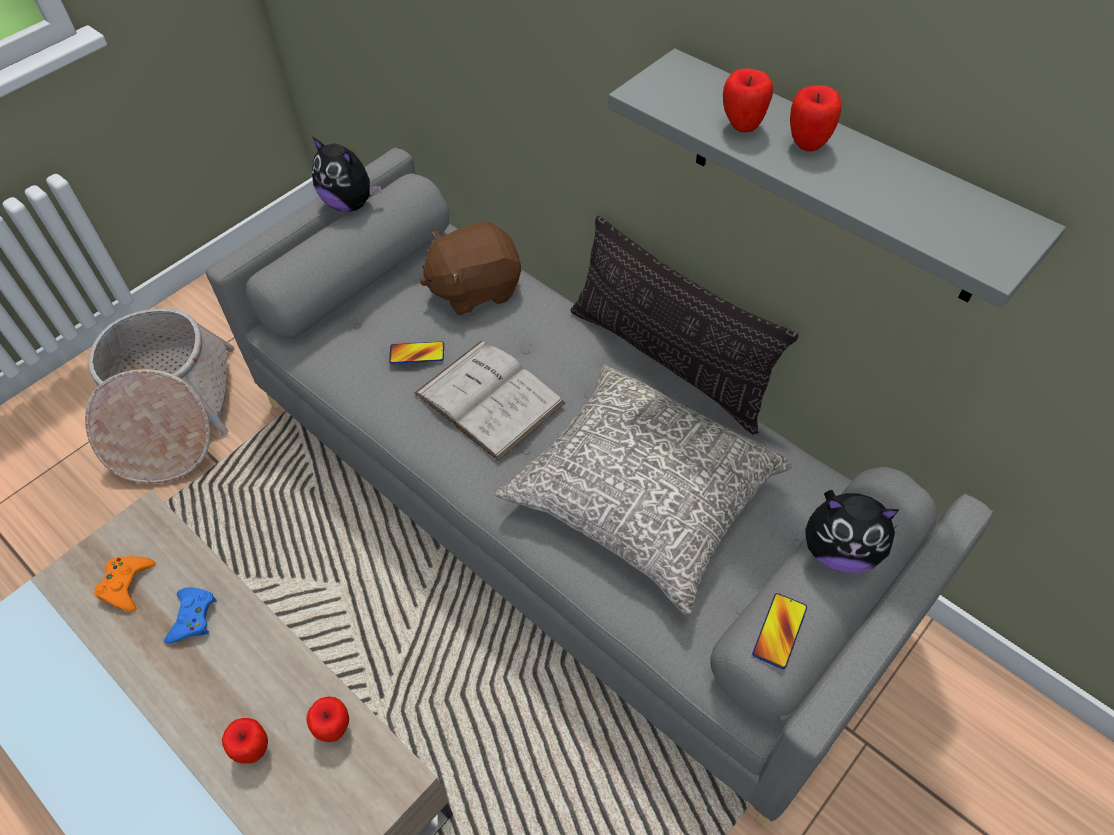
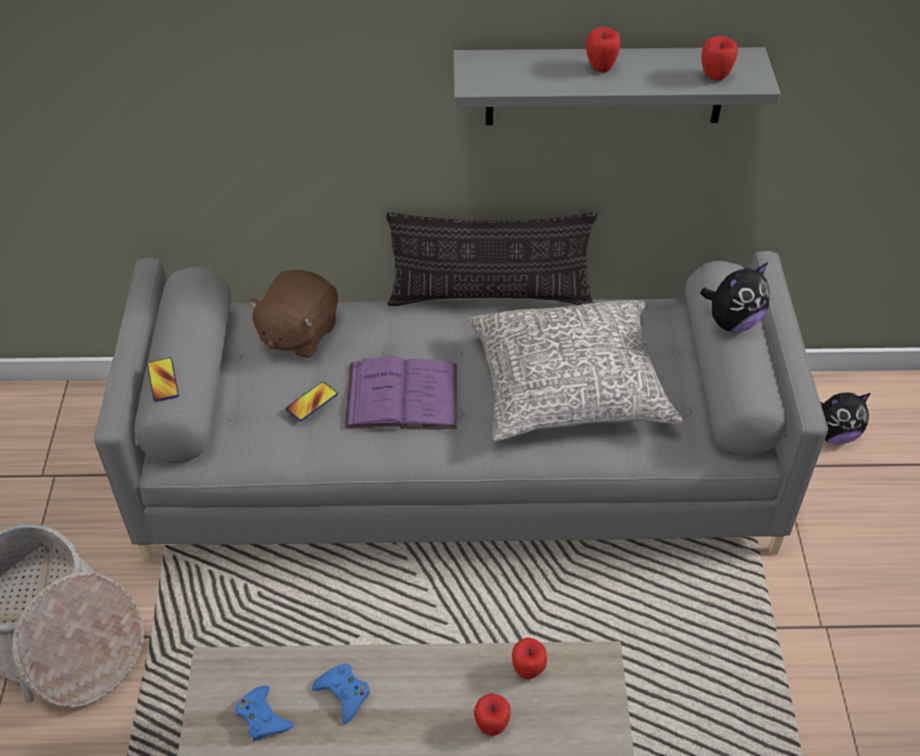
camera: 45 degrees left, 5 degrees down
(126, 585) = (263, 717): orange game controller -> blue game controller
(350, 203) = (157, 319): plush toy -> plush toy (833, 434)
(489, 398) = (402, 395): white book -> purple book
(742, 126) = (555, 76): apple -> apple (715, 77)
(779, 631) = (749, 383): phone -> phone (163, 380)

